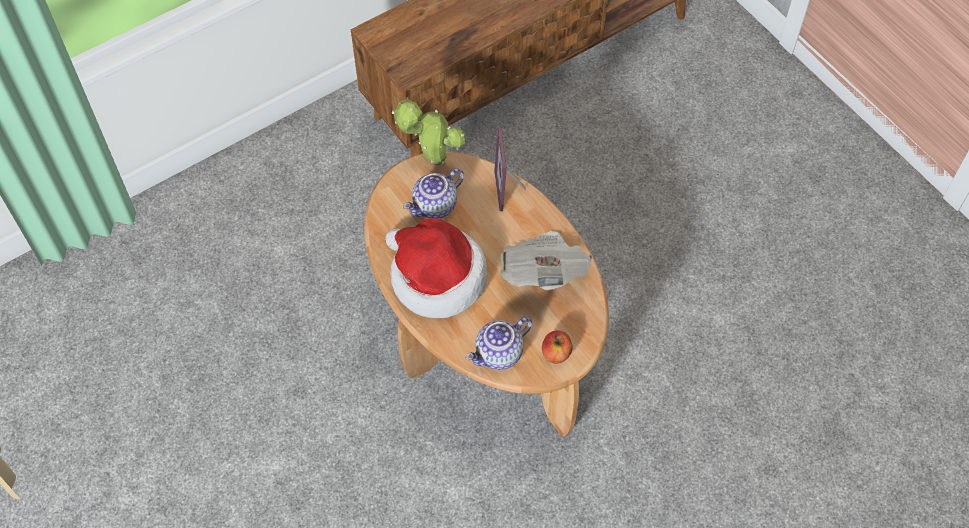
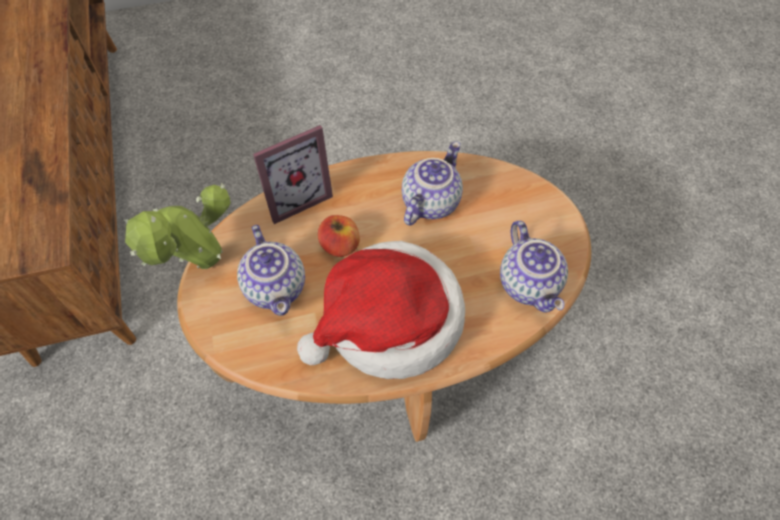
camera: 70 degrees left, 0 degrees up
(511, 190) = (295, 197): picture frame -> picture frame turned 45 degrees counterclockwise
(544, 273) = (429, 201): newspaper -> teapot
(556, 353) = (546, 224): apple -> apple (340, 245)

